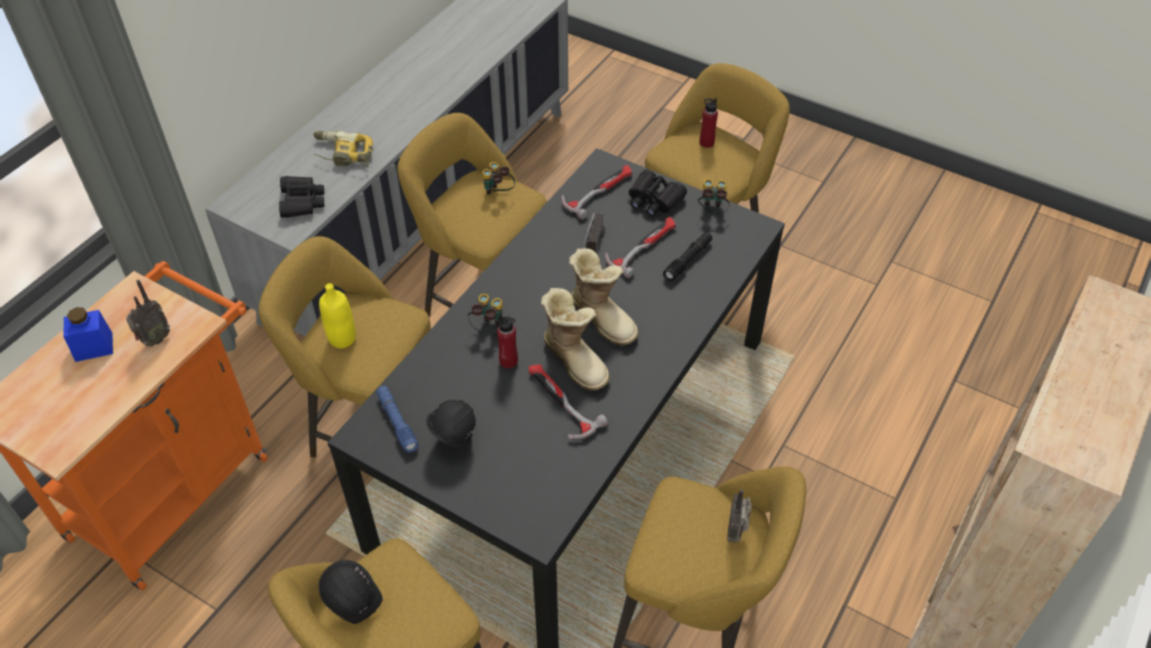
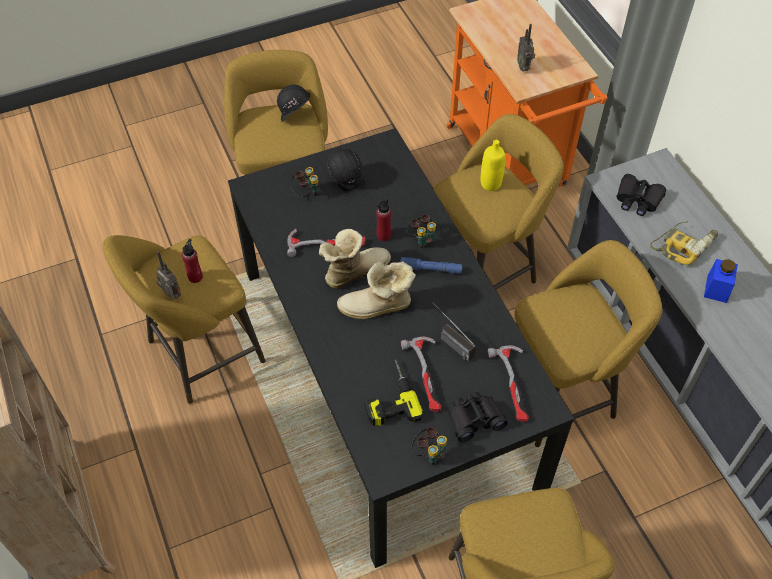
camera: 125 degrees right, 5 degrees up
(94, 347) = (538, 43): blue jar -> blue jar (717, 289)
(397, 422) = (382, 162): blue flashlight -> blue flashlight (431, 269)
(498, 193) = (582, 341): binoculars -> binoculars (306, 193)
(576, 359) = (354, 271): boot -> boot turned 150 degrees clockwise
(688, 260) = (388, 397): black flashlight -> power drill
(706, 143) = (544, 547): red bottle -> red bottle (195, 277)

